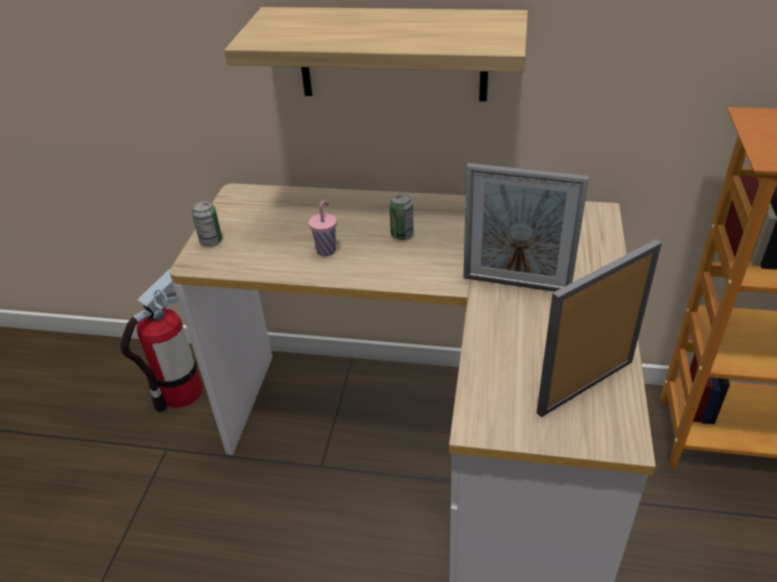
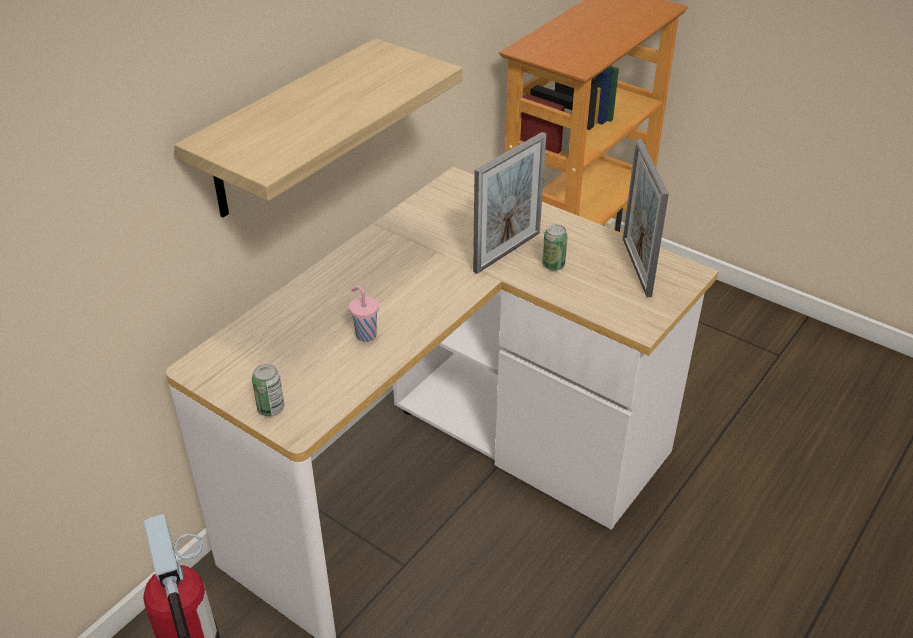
camera: 65 degrees left, 0 degrees up
(402, 235) = (386, 284): can -> can (553, 265)

